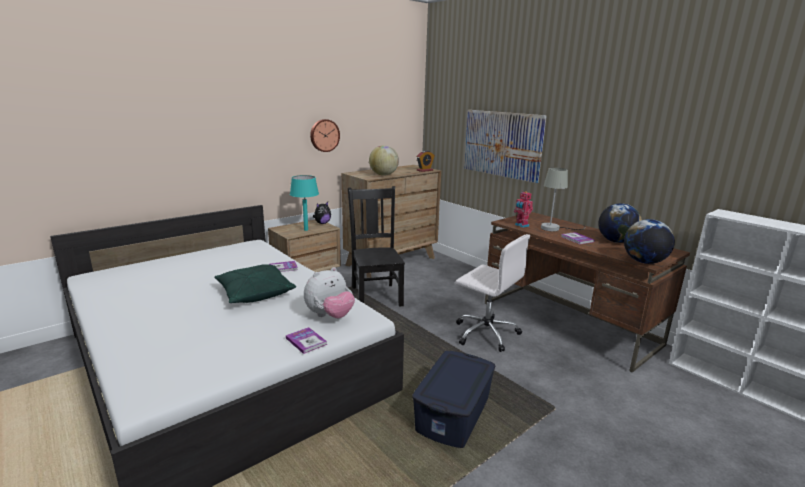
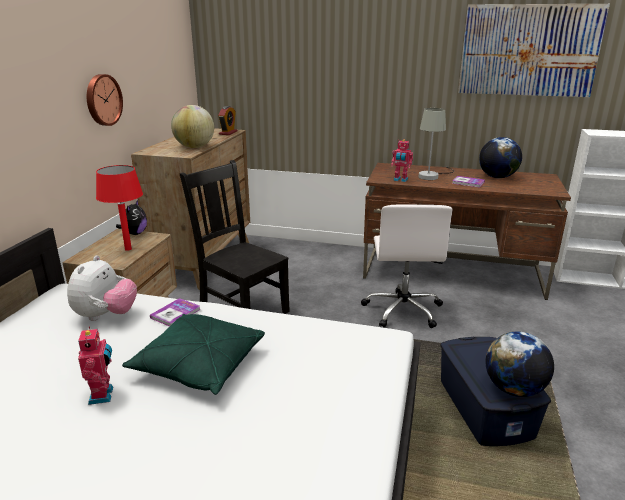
camera: 35 degrees left, 5 degrees up
(199, 289) = (103, 395): none -> toy robot
(306, 230) = (128, 249): turquoise table lamp -> red table lamp
(306, 341) = (374, 399): book -> none
(330, 316) = (345, 354): plush toy -> plush toy (106, 316)
(485, 333) = (403, 310): white office chair -> white office chair turned 90 degrees clockwise
(502, 144) = (327, 87): picture -> picture (528, 50)
(644, 262) = (550, 192): globe -> globe (513, 389)

